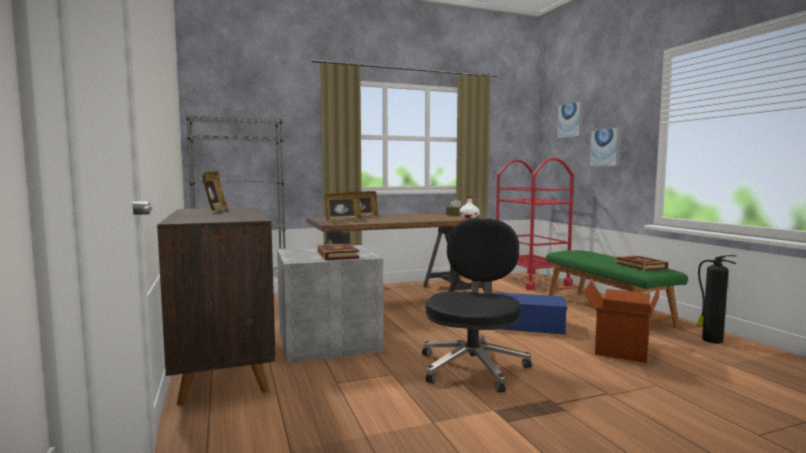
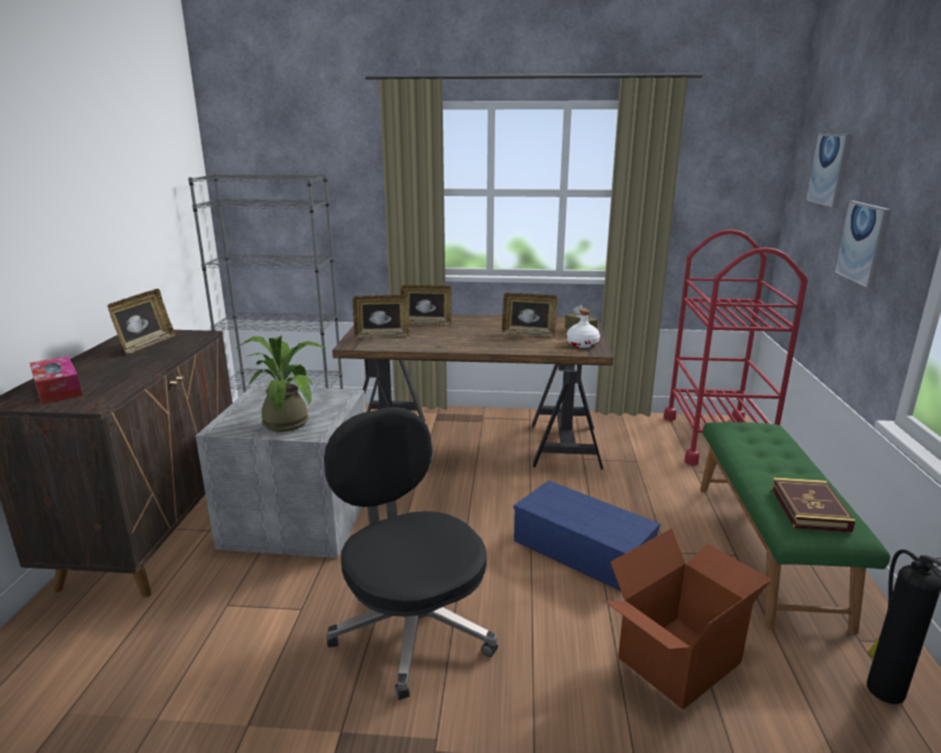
camera: 25 degrees right, 15 degrees up
(204, 218) = (58, 389): none -> tissue box
(337, 255) = (287, 421): book -> potted plant
(431, 217) = (528, 334): none -> picture frame
(473, 366) = (412, 627): black office chair -> black office chair turned 75 degrees counterclockwise

